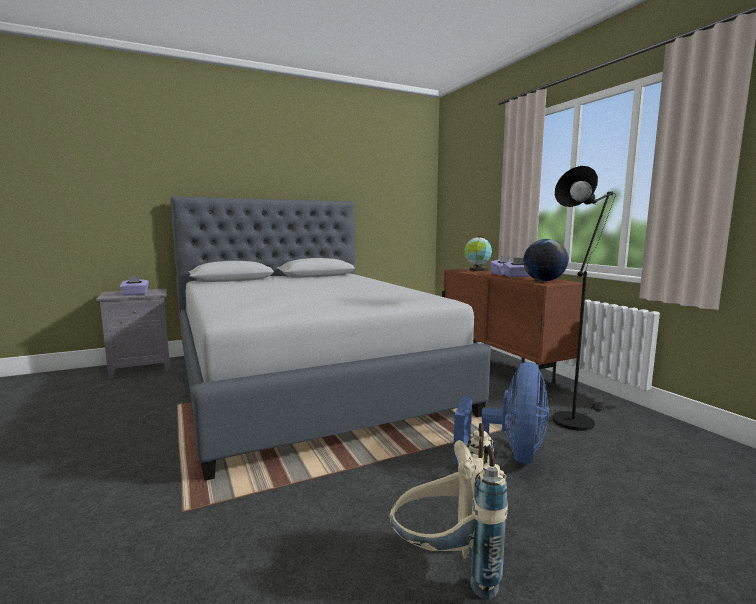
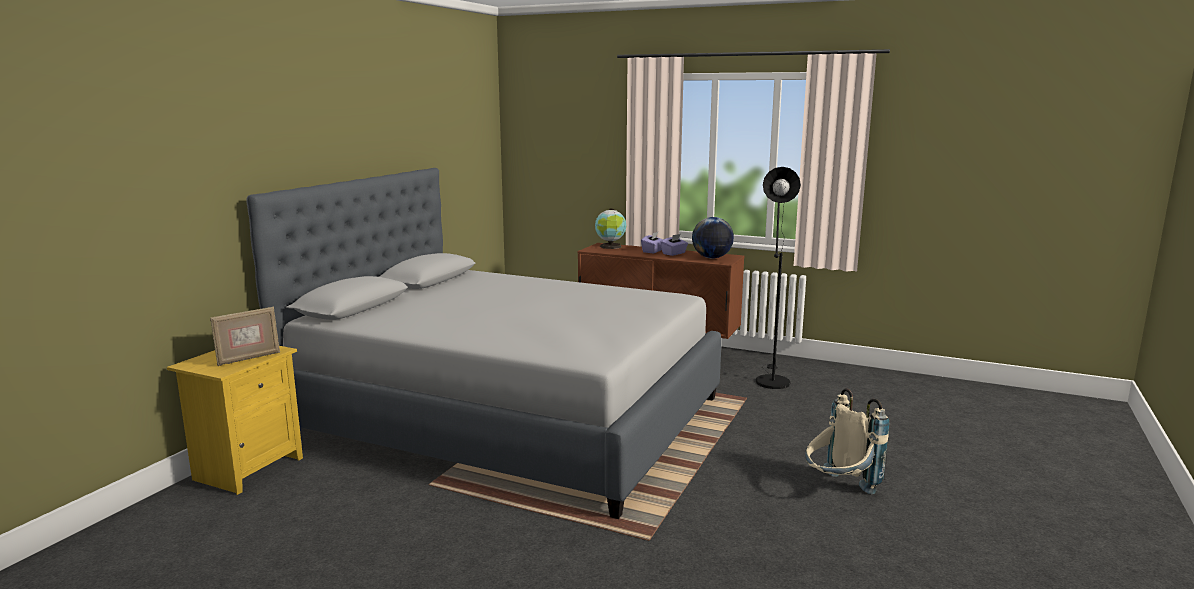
camera: 40 degrees left, 5 degrees up
(135, 294) = (248, 358): purple tissue box -> picture frame
(141, 367) = (247, 469): grey nightstand -> yellow nightstand
(509, 456) = (774, 420): blue fan -> none

